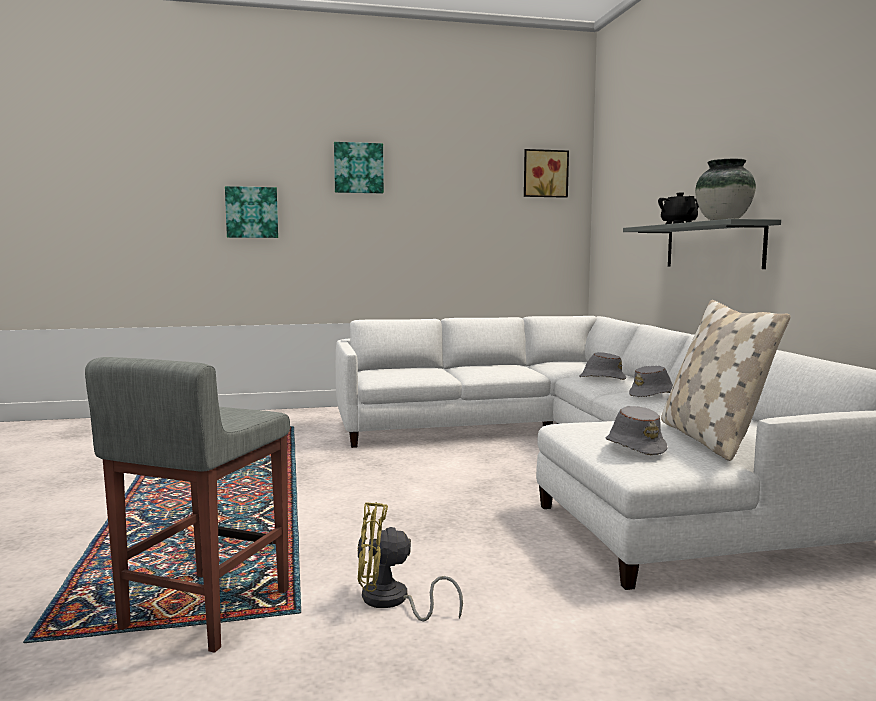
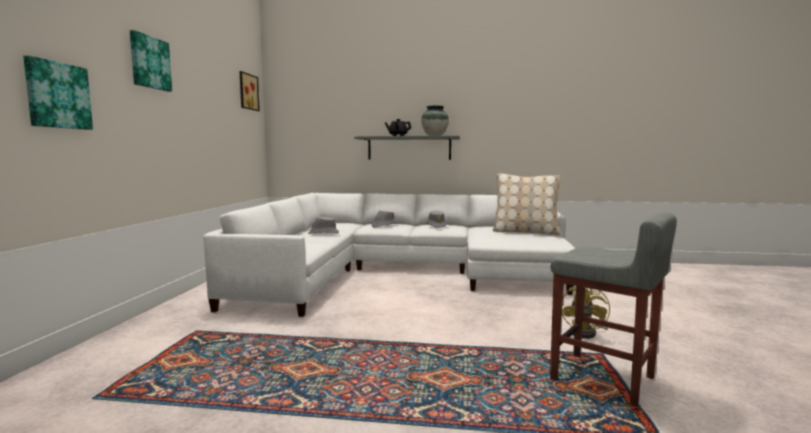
camera: 70 degrees left, 0 degrees up
(635, 447) = (533, 239): grey hat -> grey hat (323, 233)

